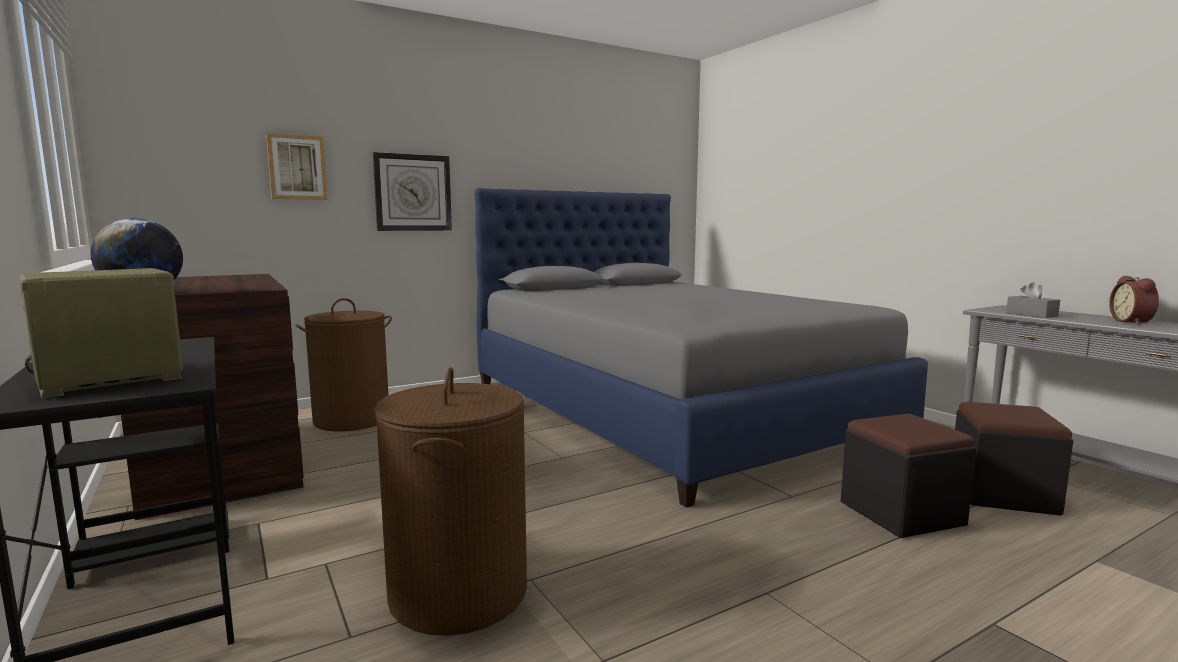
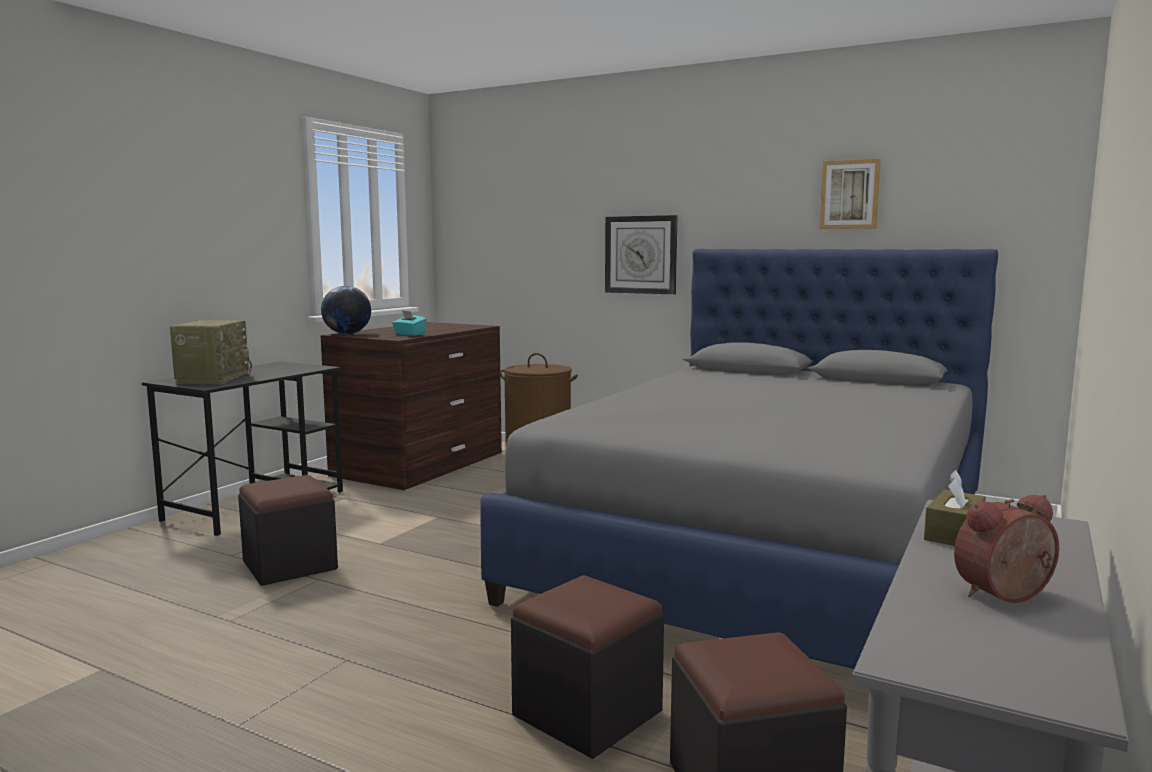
camera: 60 degrees right, 0 degrees up
(107, 380) = (213, 379): radio -> radio turned 75 degrees clockwise
(243, 285) = (409, 334): none -> turquoise tissue box
(297, 167) = (549, 234): picture -> picture (849, 194)
(458, 593) = (290, 565): brown laundry basket -> black ottoman
(1031, 314) = (954, 533): grey tissue box -> brown tissue box

